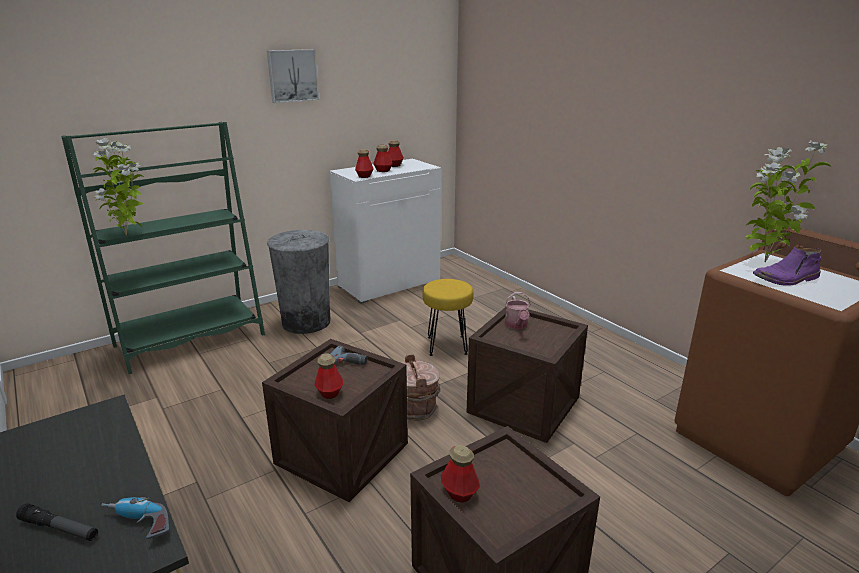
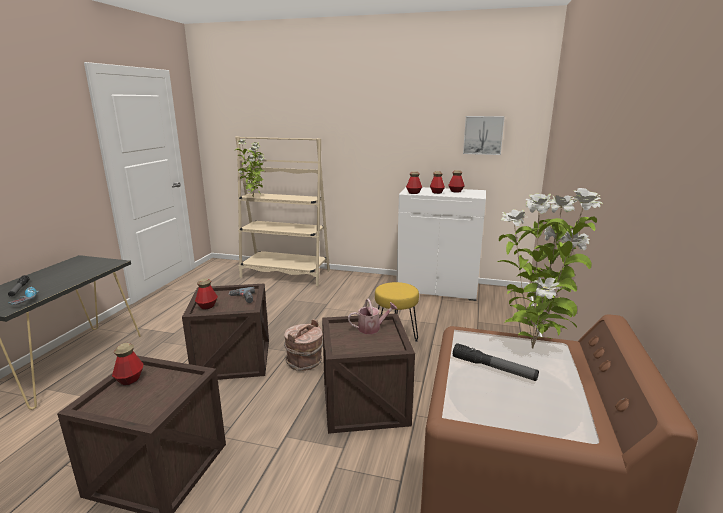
camera: 50 degrees right, 5 degrees down
(190, 340) = (285, 274): green bookcase -> beige bookcase
(292, 75) = (387, 112): picture -> picture (483, 135)
(306, 322) = (348, 289): grey trash can -> none
(517, 325) = (372, 328): watering can -> watering can turned 150 degrees counterclockwise
(786, 279) = (493, 368): purple boot -> flashlight

